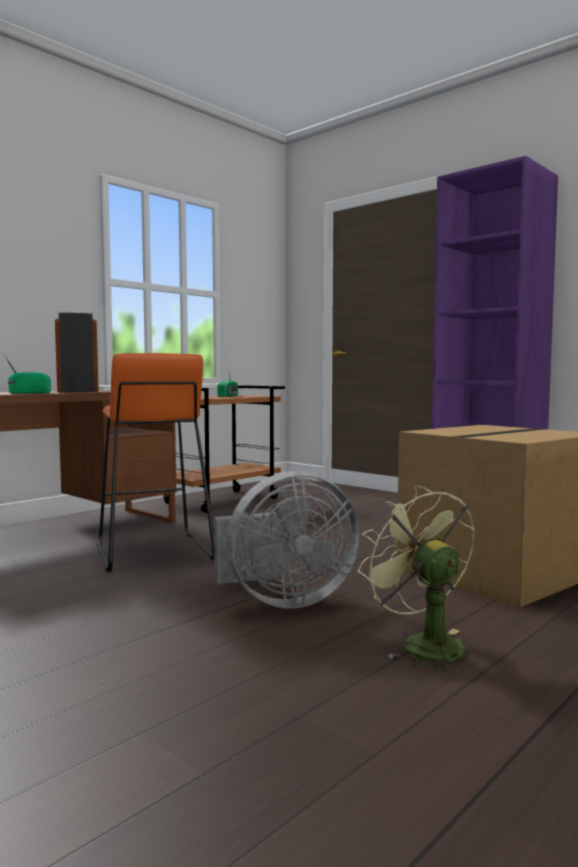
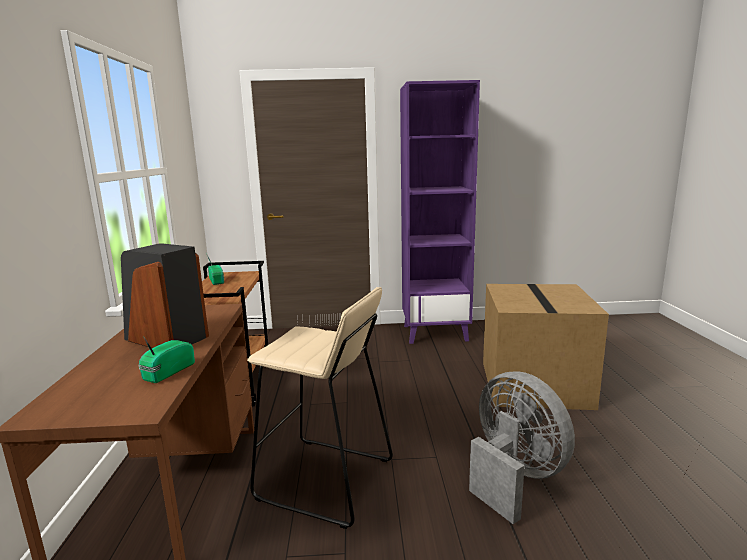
camera: 45 degrees left, 10 degrees up
(152, 552) = (325, 480): orange stool -> beige stool
(283, 600) = (514, 476): grey fan -> grey fan turned 60 degrees counterclockwise
(422, 644) = (632, 468): green fan -> none

